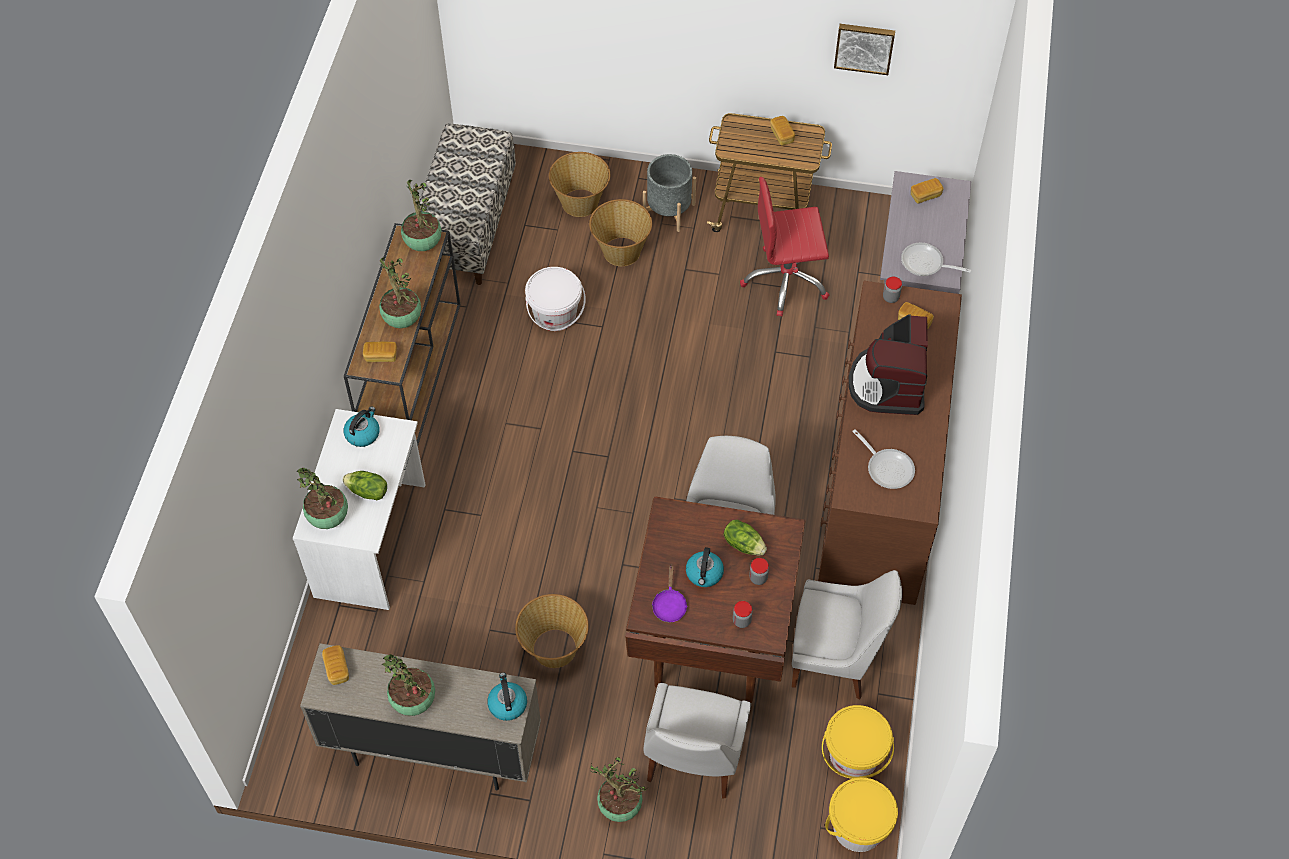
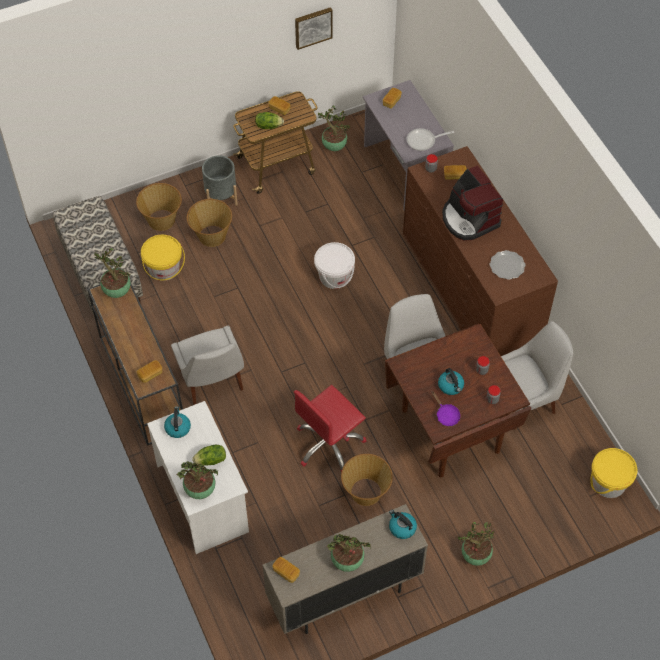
camera: 35 degrees left, 0 degrees up
(401, 319) = (143, 344): potted plant -> potted plant (333, 146)
(555, 314) = (202, 296): white bucket -> white bucket (334, 276)
(692, 761) = (494, 505): white chair -> white chair (212, 382)
(744, 544) = (458, 356): lettuce -> lettuce (268, 126)
(785, 281) = (324, 200): red office chair -> red office chair (329, 444)
(854, 755) = (576, 445): yellow bucket -> yellow bucket (164, 268)
(887, 468) = (507, 266): frying pan -> plate

